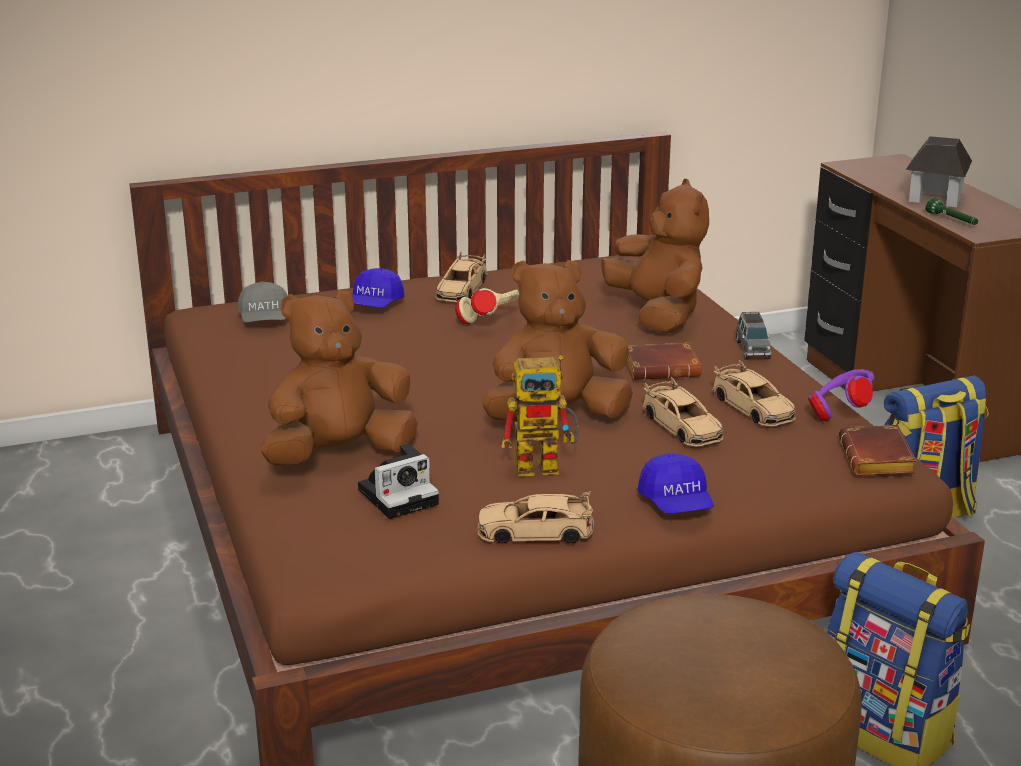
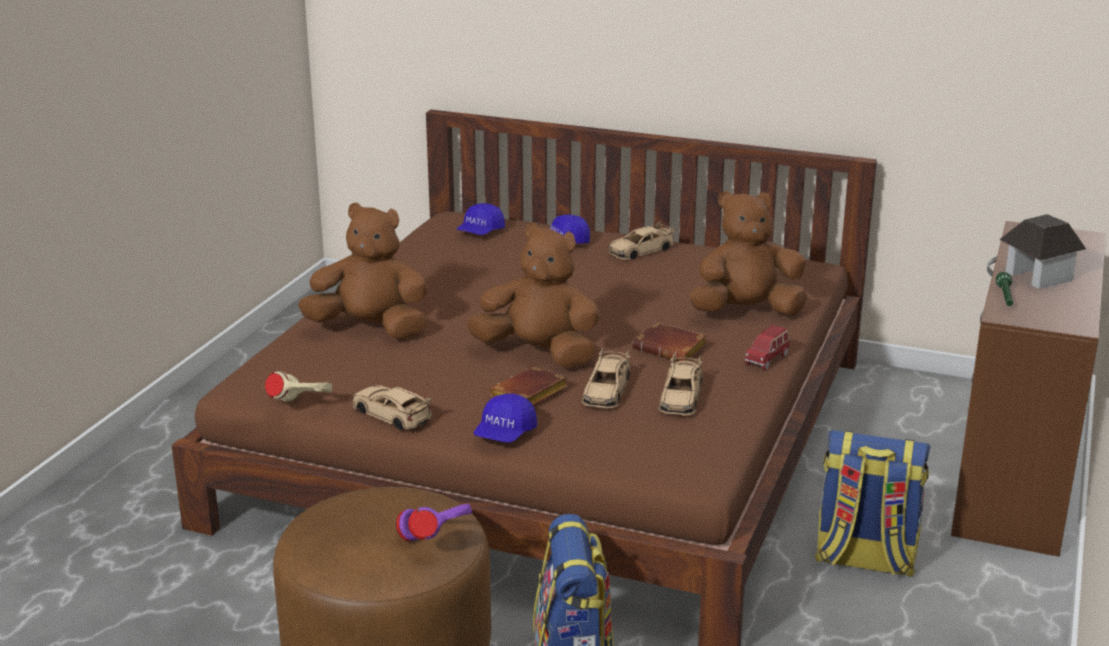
camera: 40 degrees right, 0 degrees up
(265, 320) = (480, 232): grey cap -> blue cap
(400, 495) = (356, 363): camera -> none
(489, 323) = (616, 279): beige headphones -> beige headphones (301, 407)
(546, 465) = (473, 380): toy robot -> none
(657, 315) = (746, 312): brown plush toy -> brown plush toy turned 120 degrees counterclockwise
(752, 350) = (767, 359): grey toy car -> red toy car
(840, 413) = (738, 425): purple headphones -> purple headphones (437, 540)
(879, 459) = (700, 465): brown book -> brown book (529, 395)

